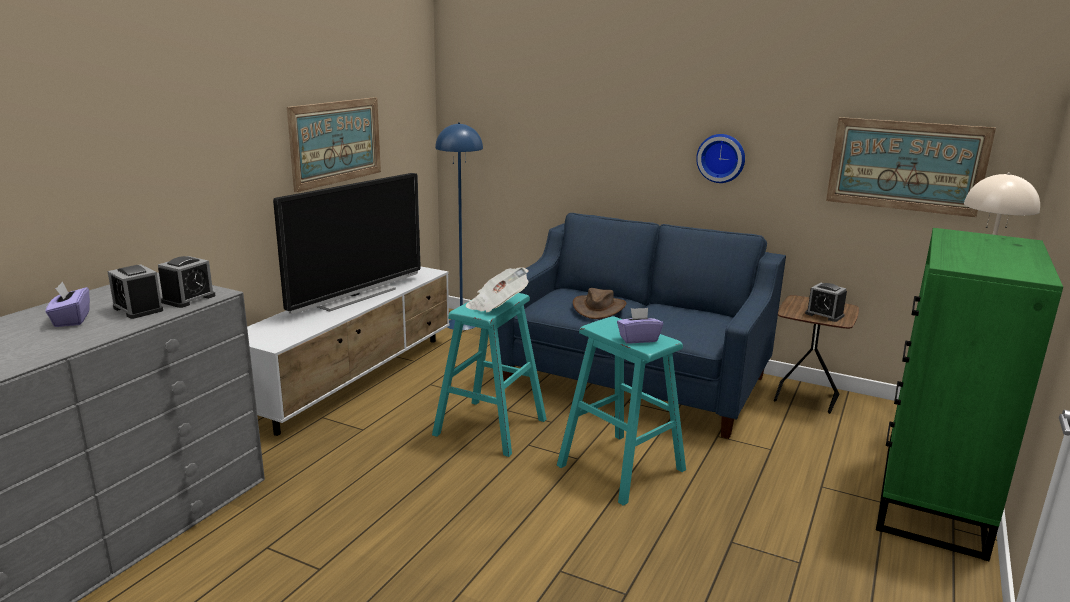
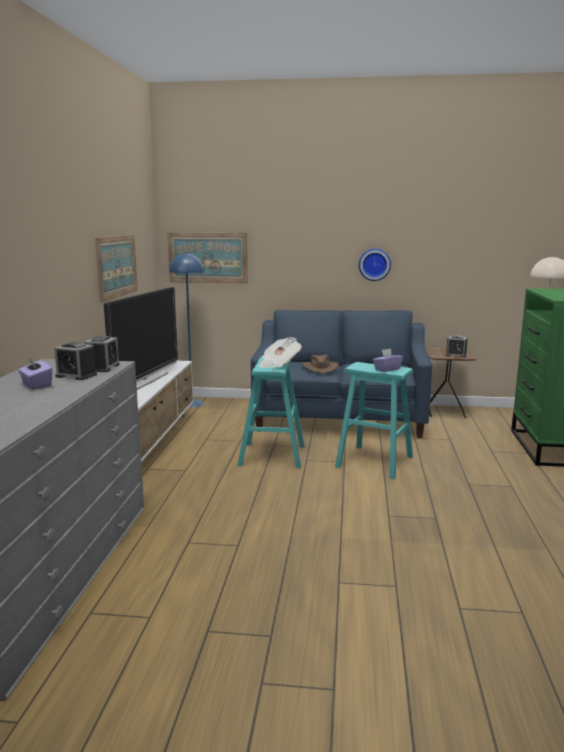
camera: 20 degrees left, 5 degrees down
(906, 166) = (487, 260): picture -> picture (208, 257)

